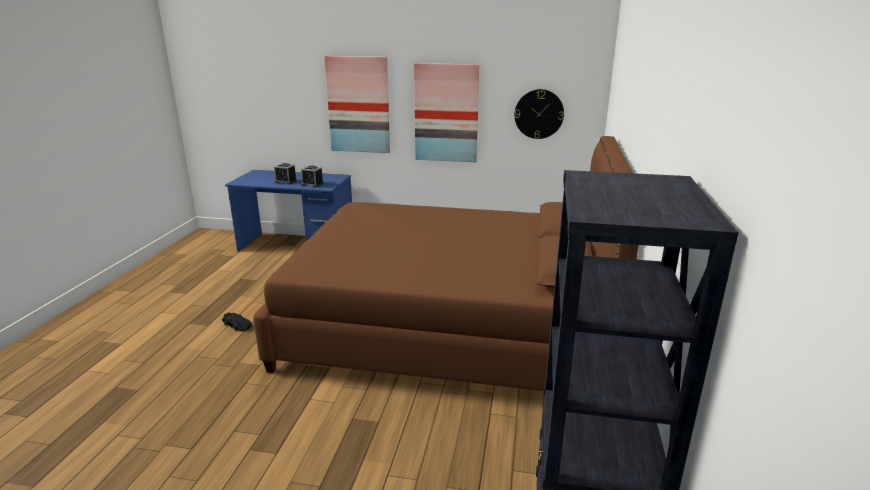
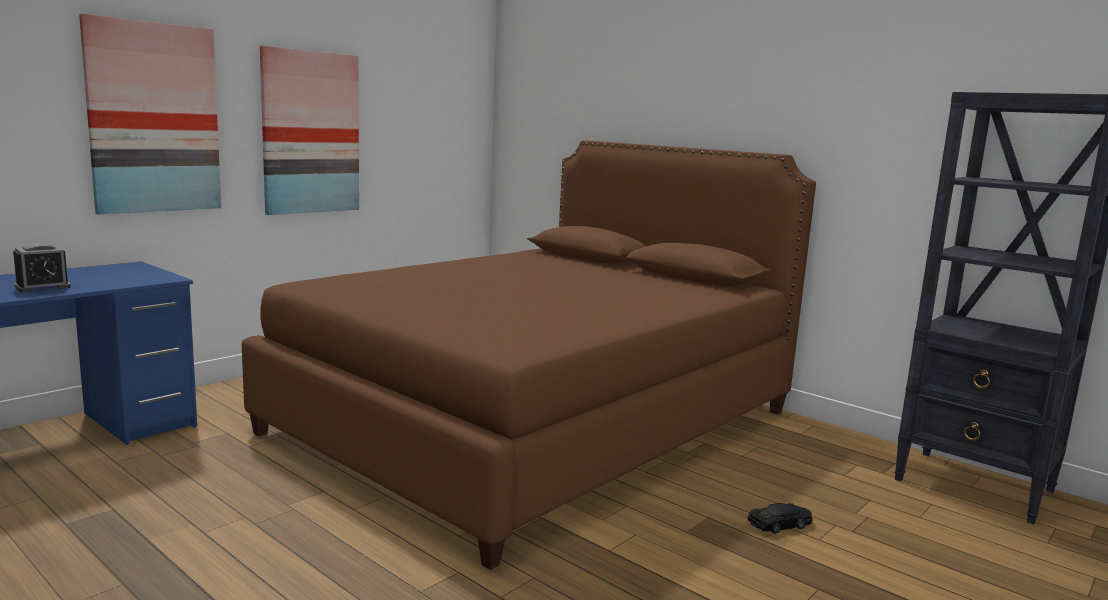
camera: 60 degrees left, 10 degrees down
(237, 325) = (273, 565): black toy car -> black toy car (780, 523)
(312, 184) = (121, 280): alarm clock -> none
(539, 114) = (428, 132): wall clock -> none

